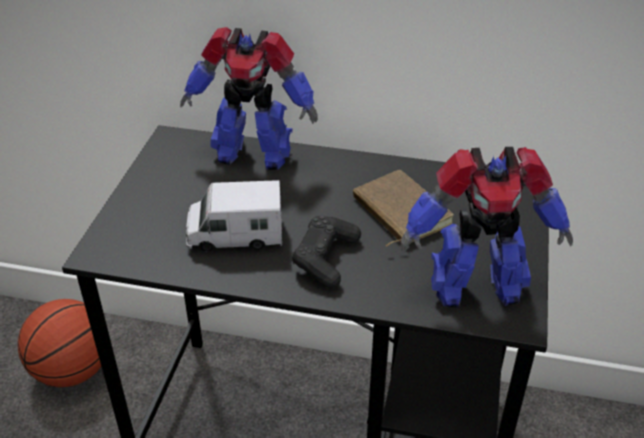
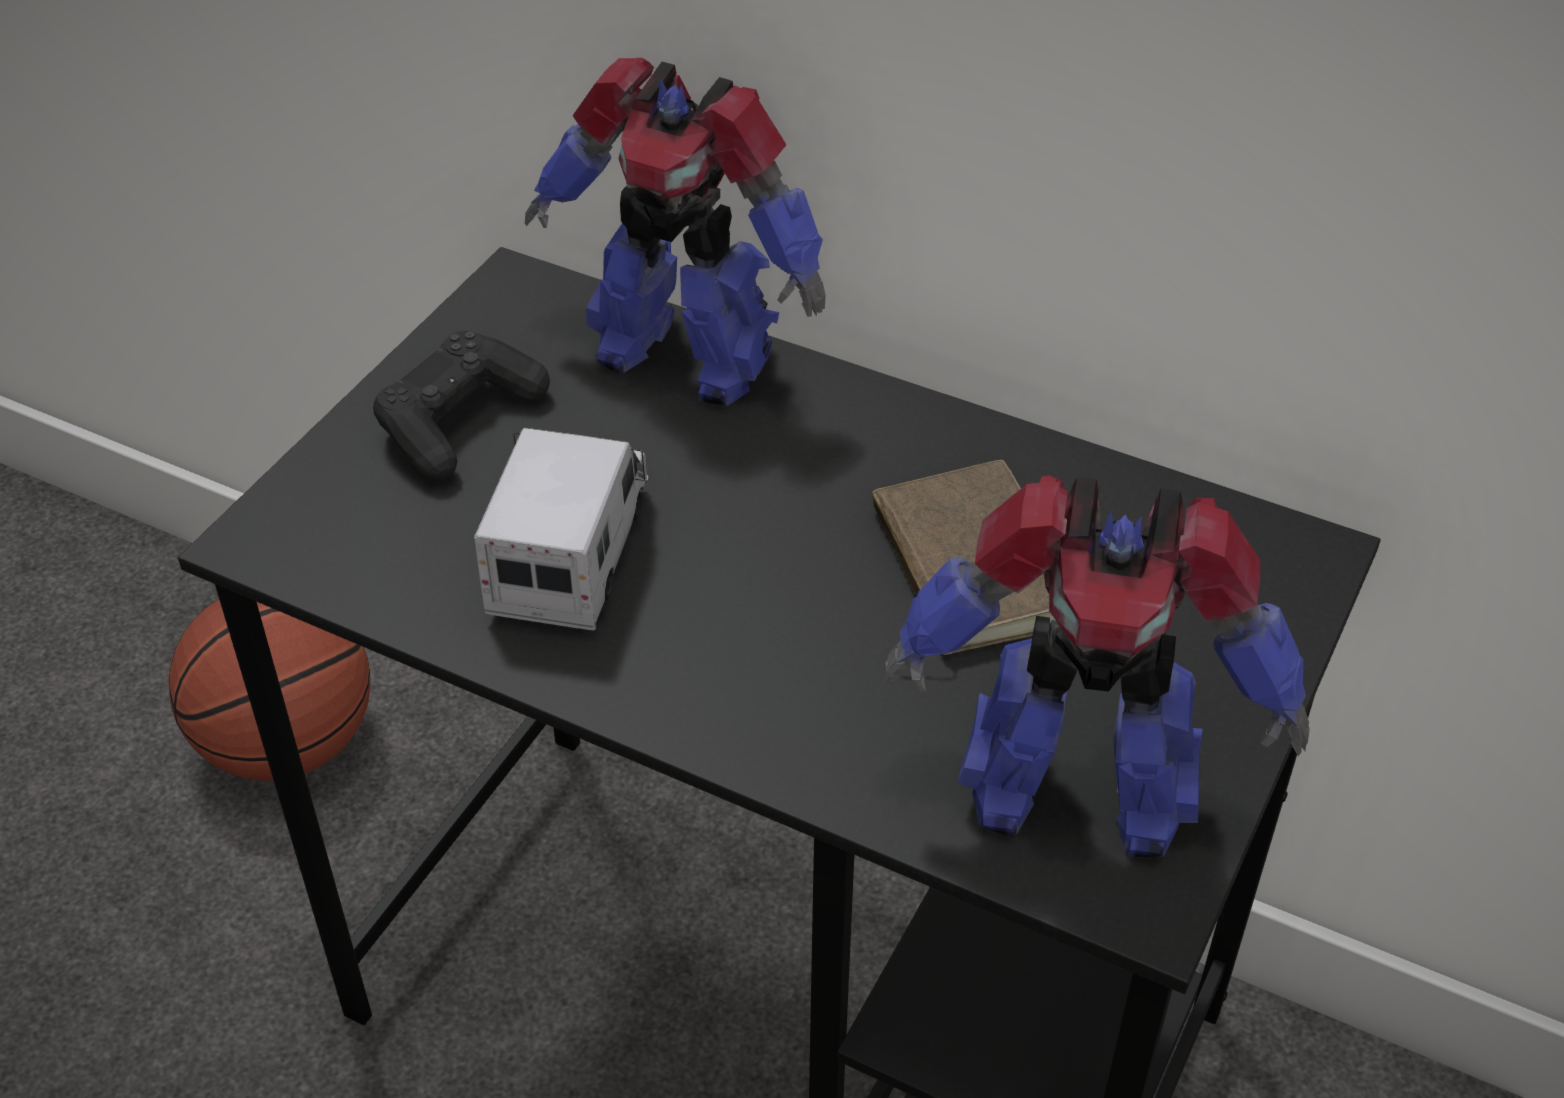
camera: 15 degrees right, 5 degrees up
(235, 235) = (571, 552): toy truck -> toy truck turned 90 degrees clockwise
(325, 258) = (751, 651): black game controller -> black game controller (459, 422)

